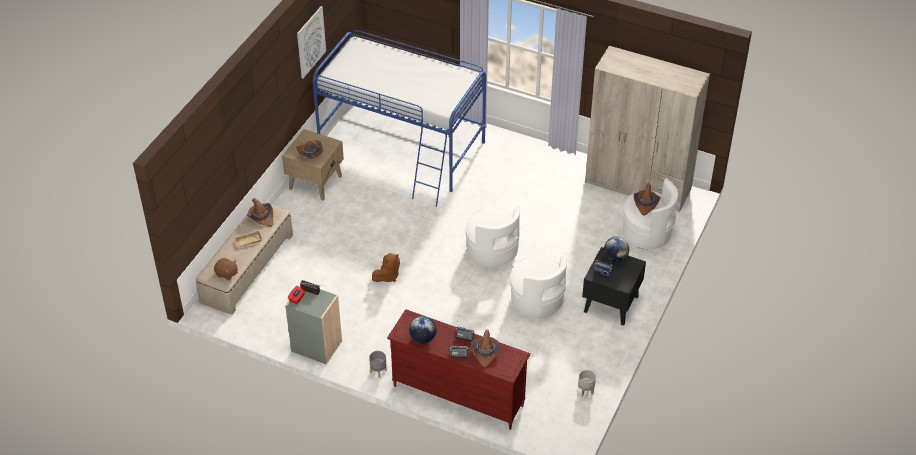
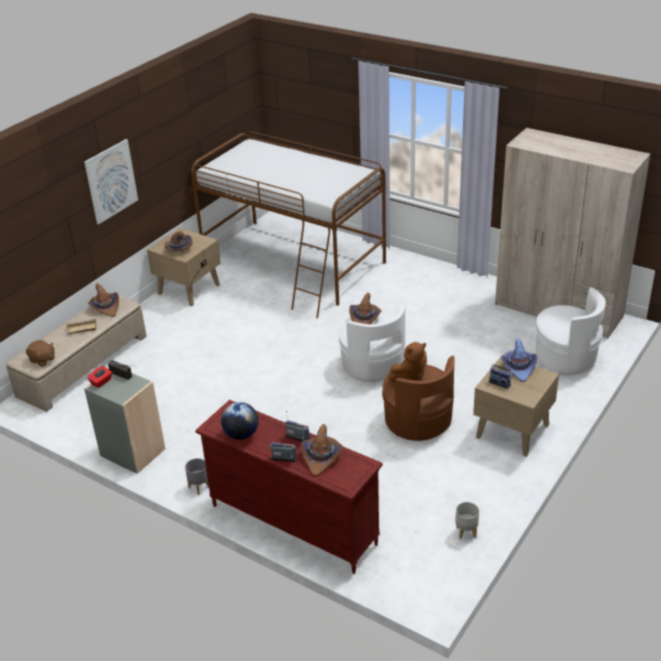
camera: 10 degrees right, 10 degrees down
(311, 42) = (188, 124): picture -> picture (111, 181)
(387, 276) = (241, 383): brown plush toy -> brown plush toy (410, 377)
(403, 147) = (294, 262): blue bed -> brown bed
(537, 300) = (417, 421): white armchair -> brown armchair
(611, 304) = (512, 431): black nightstand -> beige nightstand
(615, 258) = (519, 367): globe -> purple hat
(646, 204) = (564, 317): brown hat -> brown hat (364, 319)

